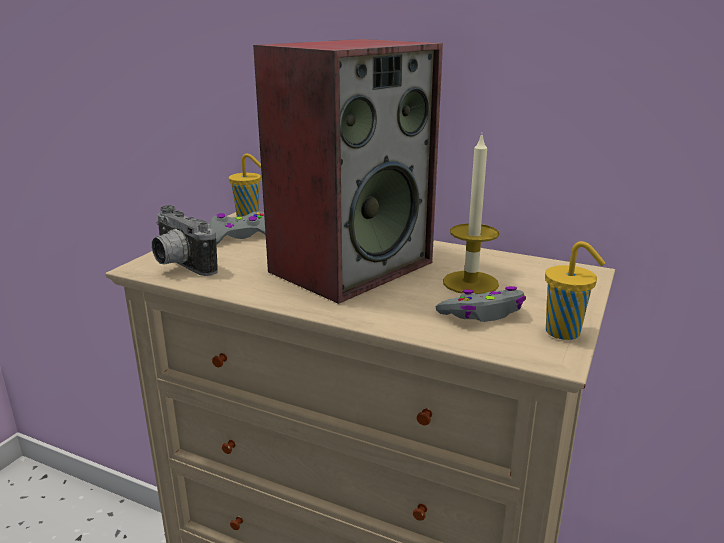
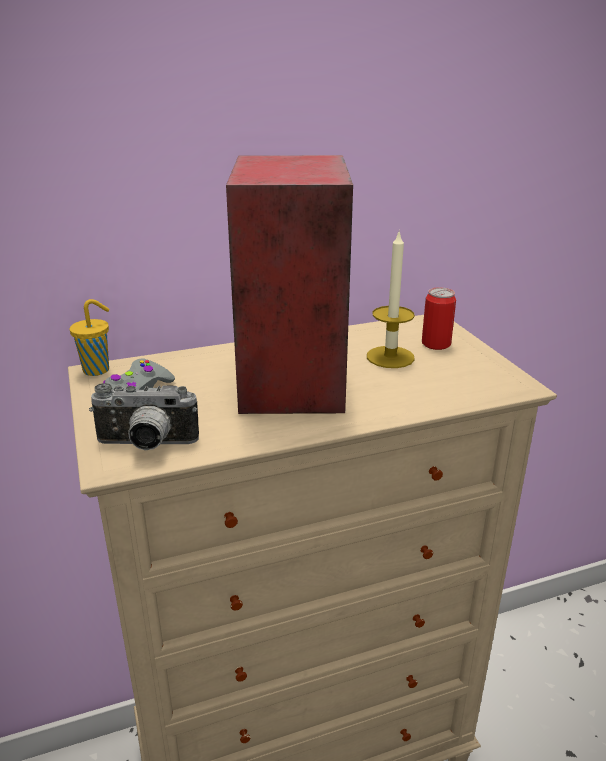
camera: 45 degrees left, 5 degrees up
(483, 314) = (439, 376): grey game controller -> none
(542, 290) = (436, 344): none -> can
(565, 333) = (498, 368): yellow cup -> none

